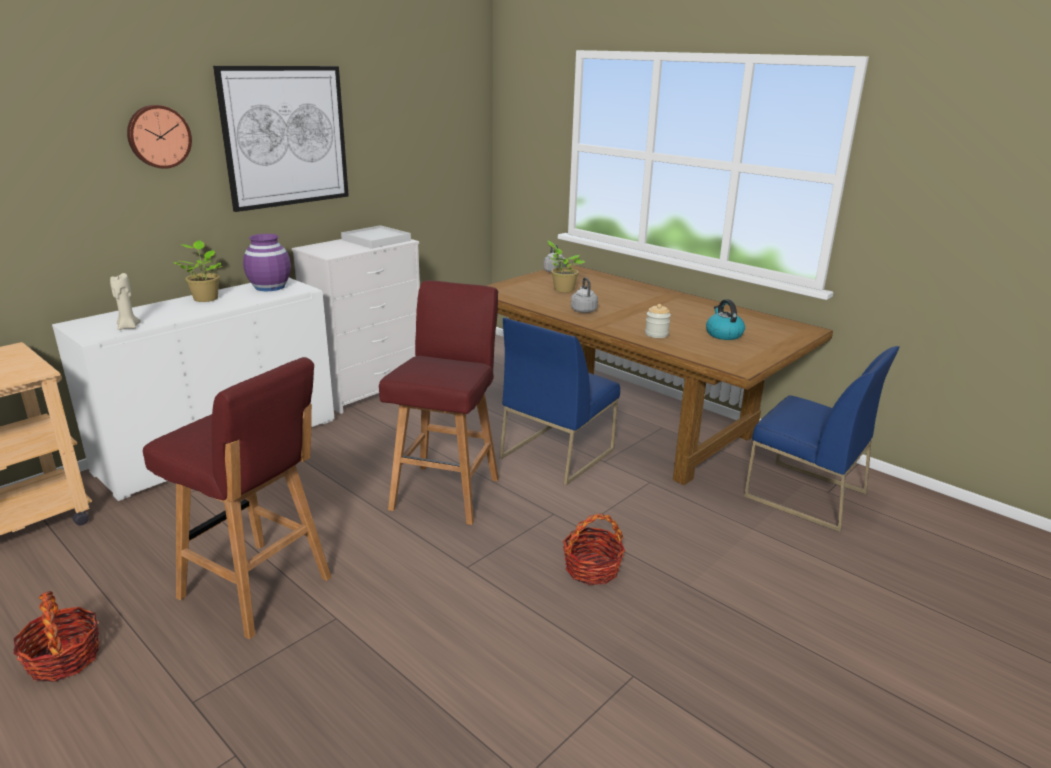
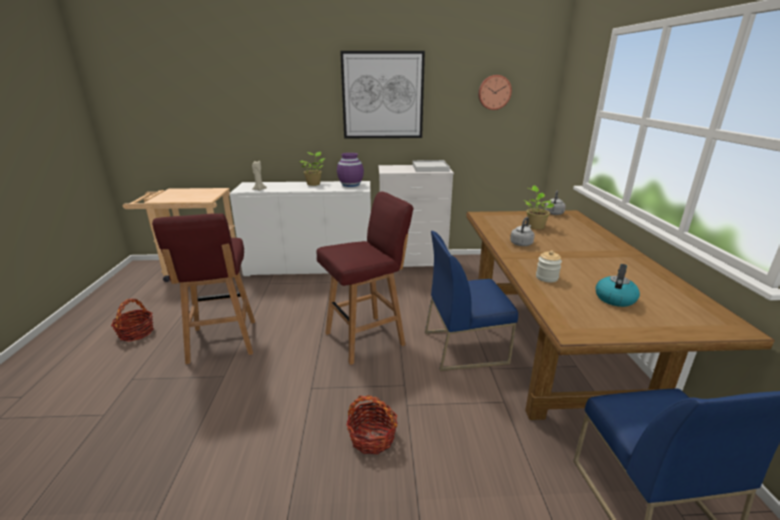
camera: 45 degrees right, 0 degrees up
(158, 136) = (305, 91): wall clock -> wall clock (494, 92)

